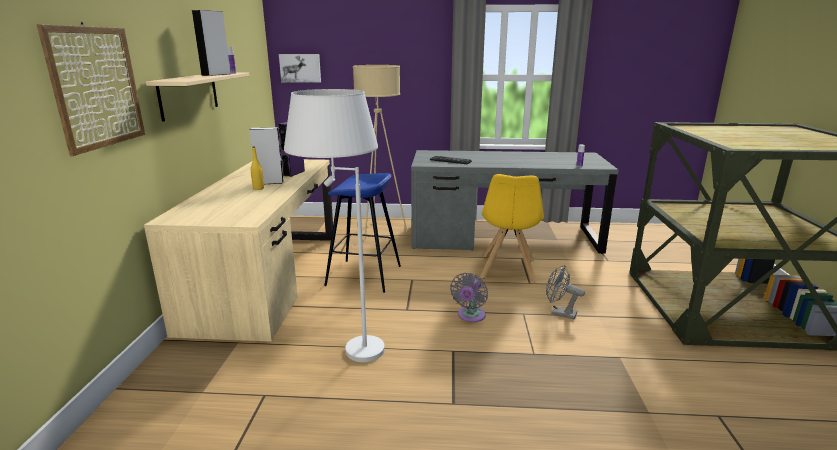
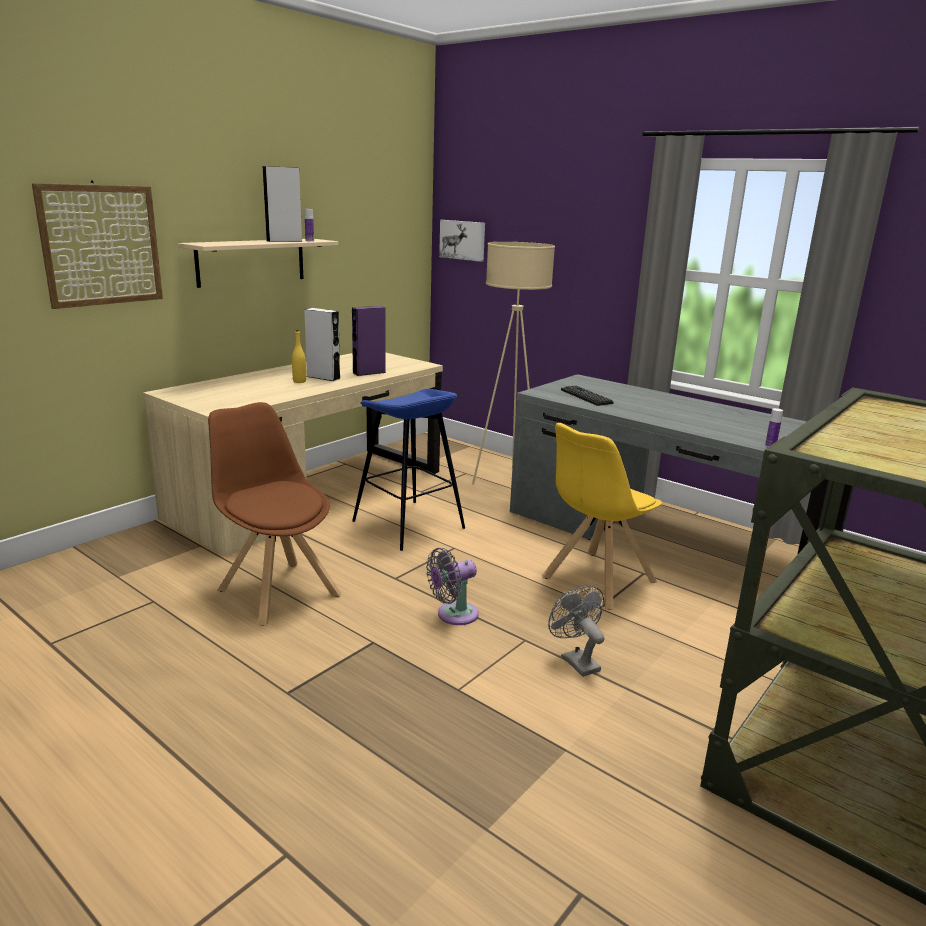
camera: 35 degrees right, 0 degrees up
(344, 347) = (276, 590): white floor lamp -> brown chair

